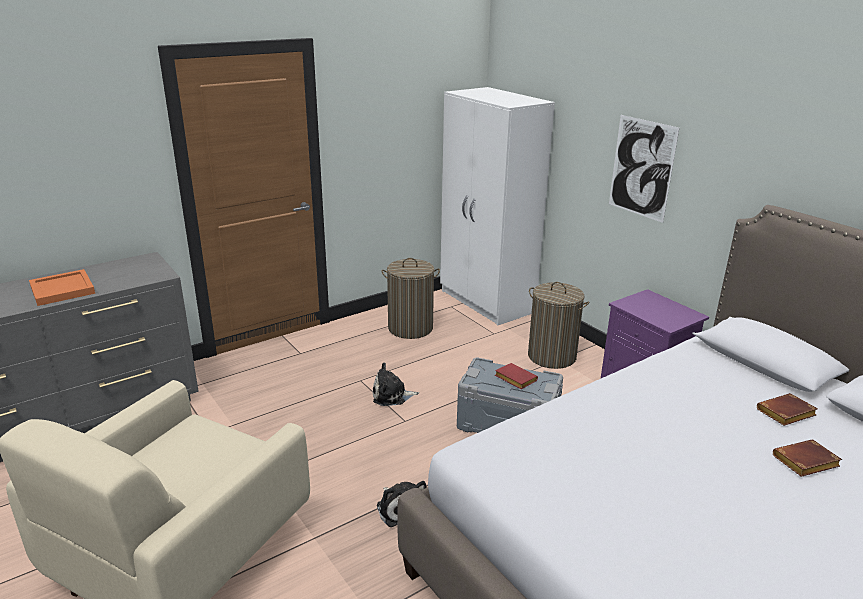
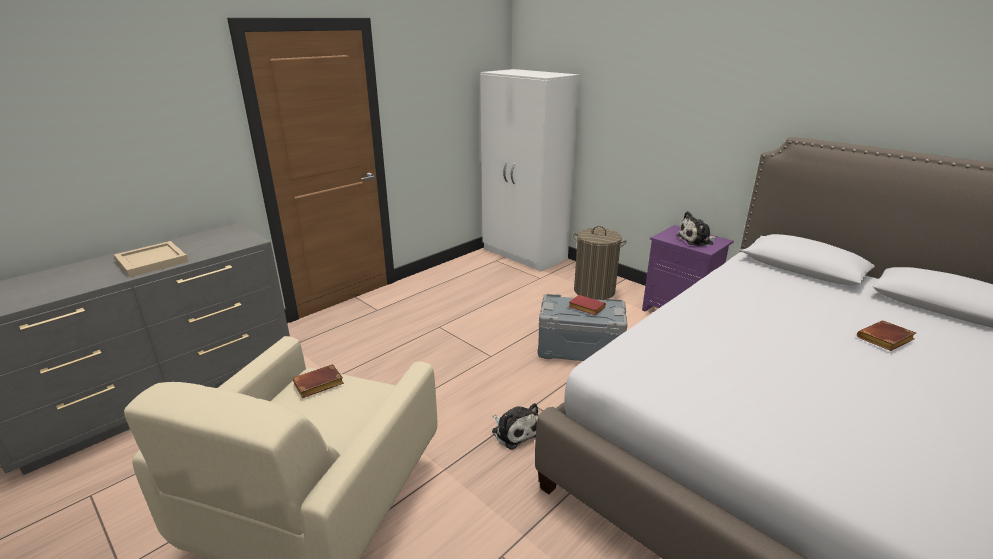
camera: 10 degrees left, 0 degrees up
(61, 290) = (151, 261): orange tray -> beige tray
(392, 395) = (471, 336): plush toy -> plush toy (696, 240)
(410, 328) = (468, 280): laundry basket -> none
(641, 168) = (665, 122): picture -> none
(785, 414) = (845, 304): brown book -> brown book (318, 385)

